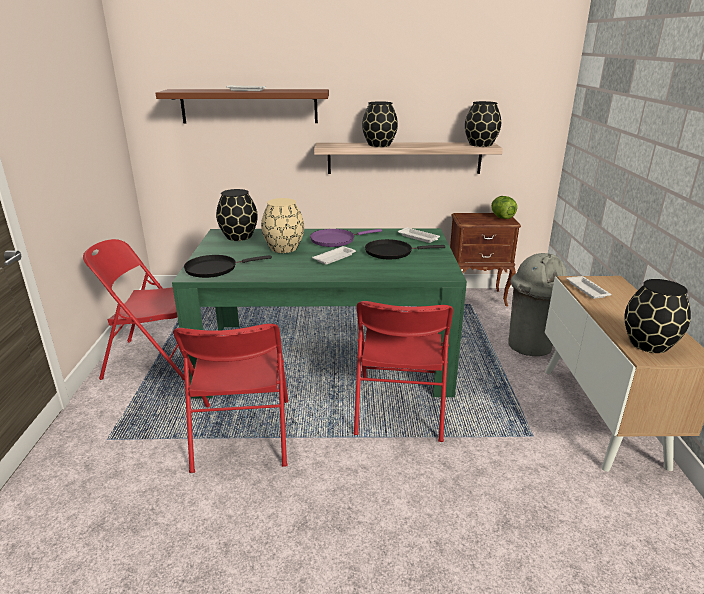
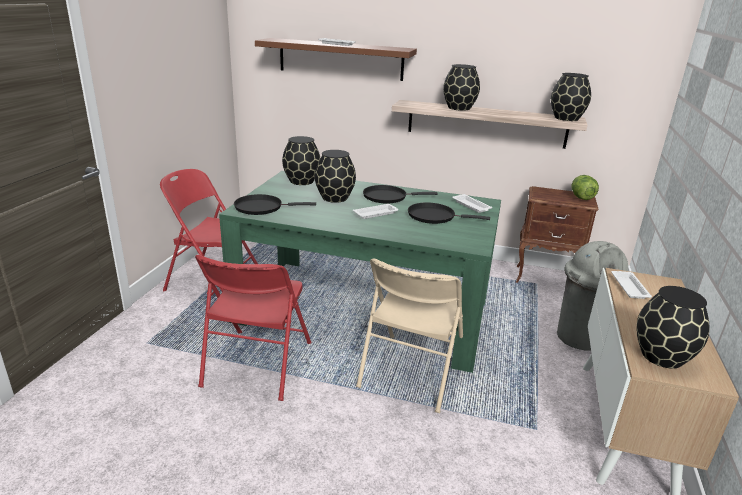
camera: 15 degrees right, 0 degrees up
(284, 248) = (335, 197): beige vase -> black vase
(335, 240) = (388, 197): purple frying pan -> black frying pan
(399, 408) = (412, 371): red chair -> beige chair

